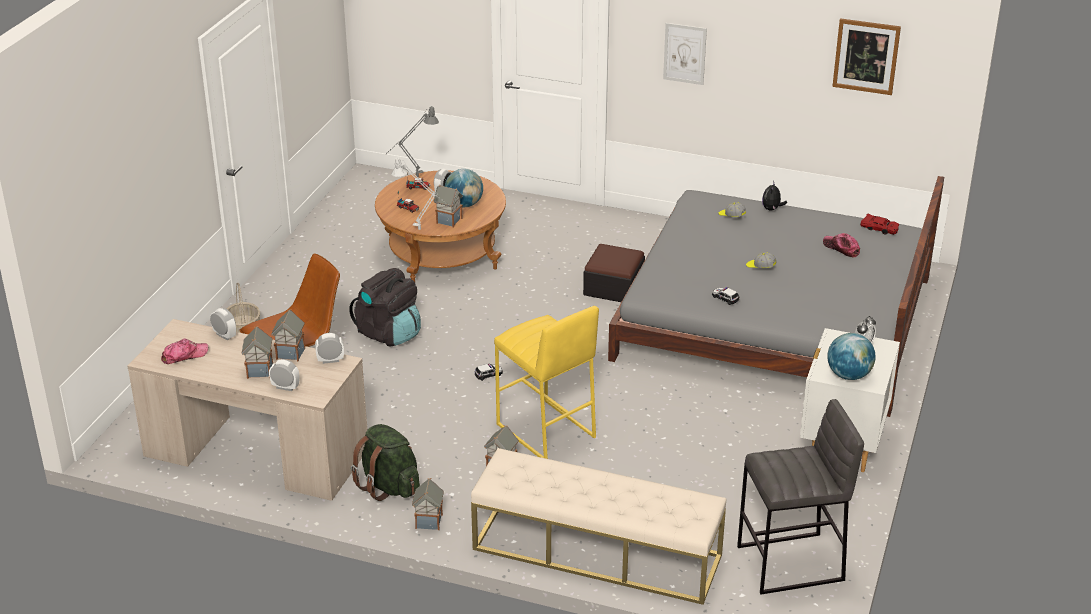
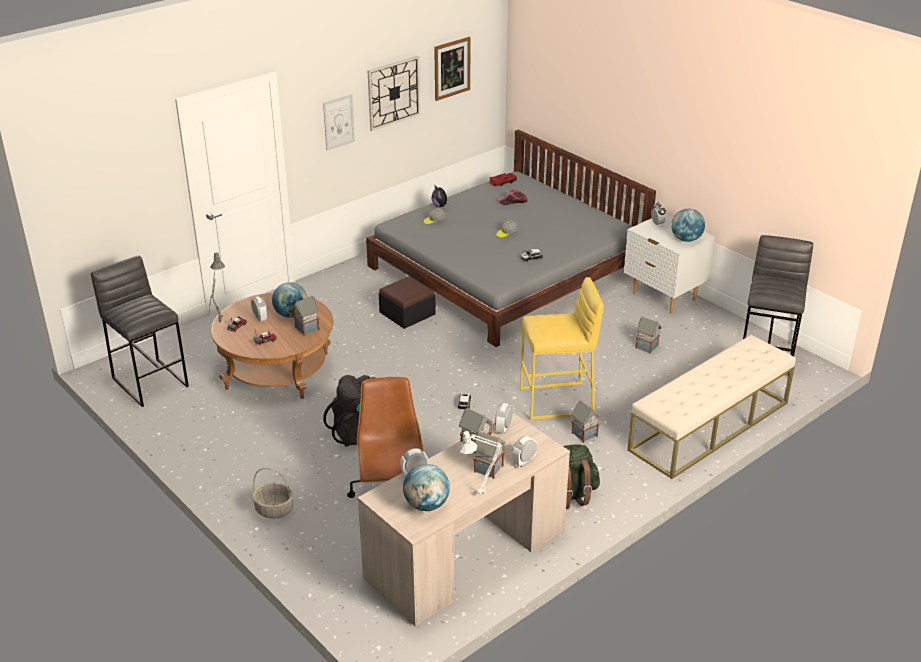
camera: 60 degrees left, 0 degrees up
(184, 355) = (426, 505): cap -> globe
(369, 202) = (150, 381): none -> grey stool
(423, 231) = (308, 344): grey table lamp -> grey table lamp (487, 492)
(429, 522) = (626, 489): toy house -> toy house (647, 347)
(768, 51) = (393, 93): none -> wall clock

